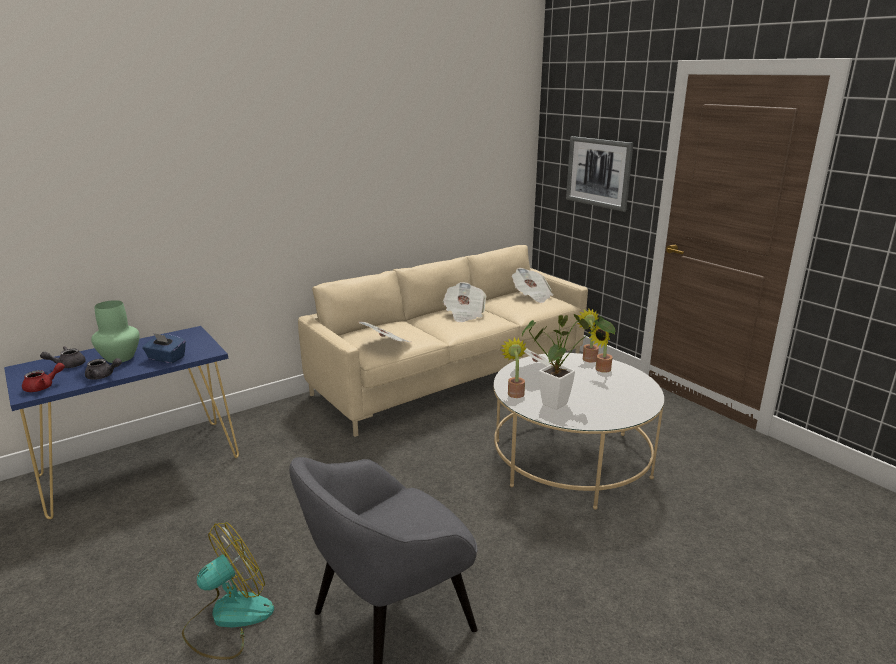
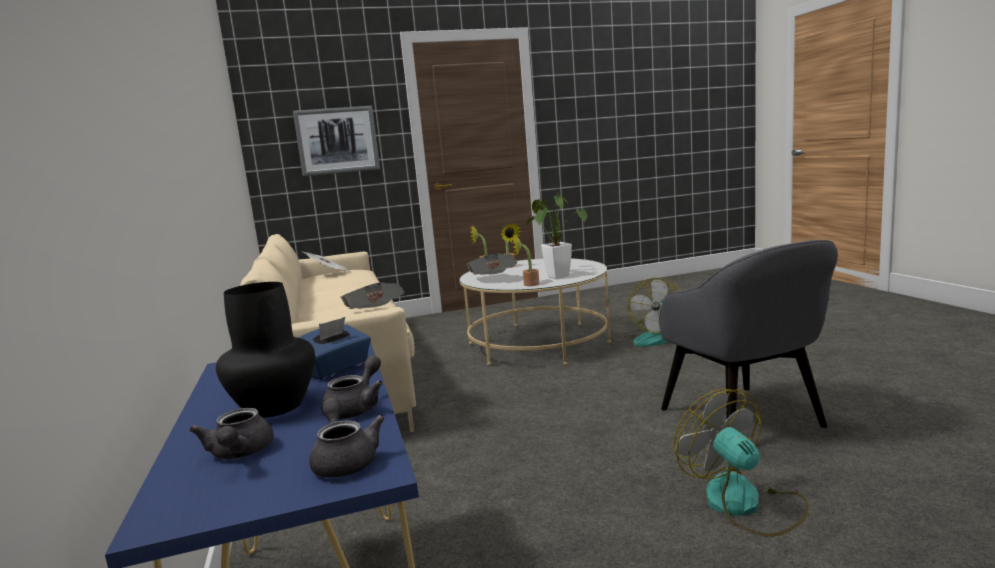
camera: 70 degrees left, 10 degrees down
(43, 387) = (345, 460): red teapot -> grey teapot
(119, 357) = (273, 407): green vase -> black vase
(464, 314) = (334, 292): newspaper -> none
(630, 543) = (652, 338): none -> fan

